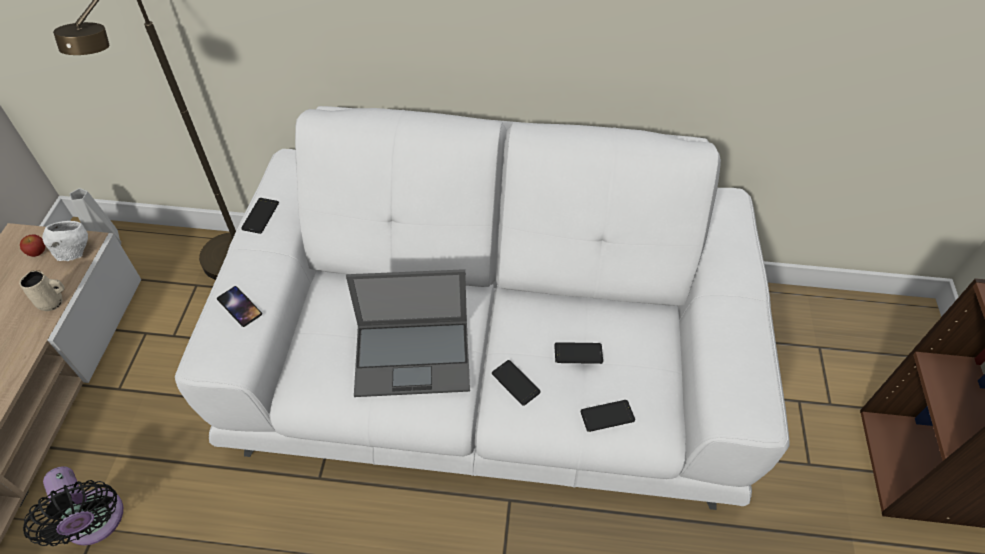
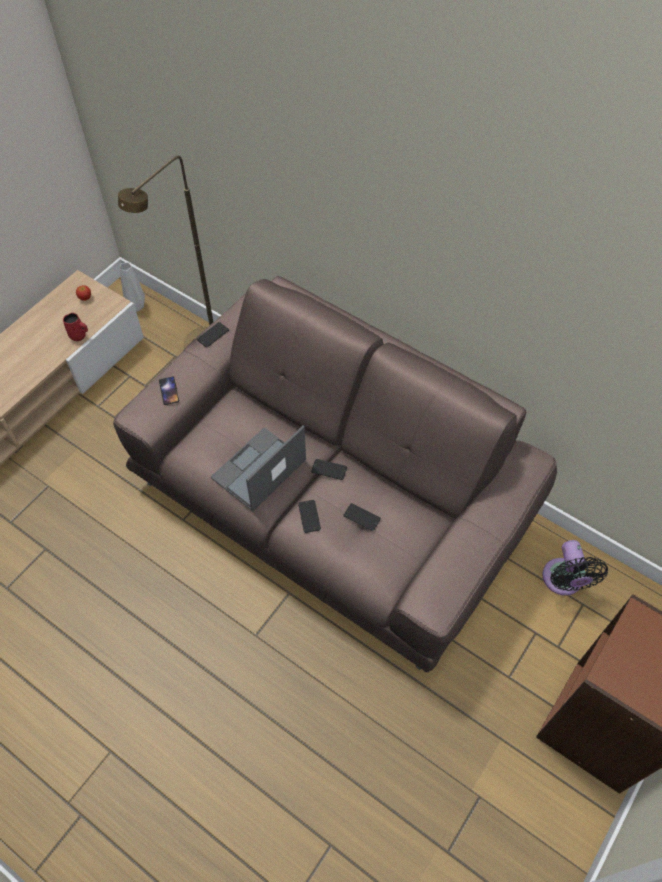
camera: 30 degrees right, 5 degrees up
(52, 302) = (79, 336): beige mug -> red mug
(75, 253) = (105, 308): white bowl -> none
(95, 522) = (49, 482): black fan -> black fan (563, 581)
(414, 356) = (258, 470): laptop -> laptop turned 105 degrees clockwise
(492, 367) = (331, 502): white sofa -> brown sofa
(607, 416) = (352, 565): phone -> phone (329, 469)

